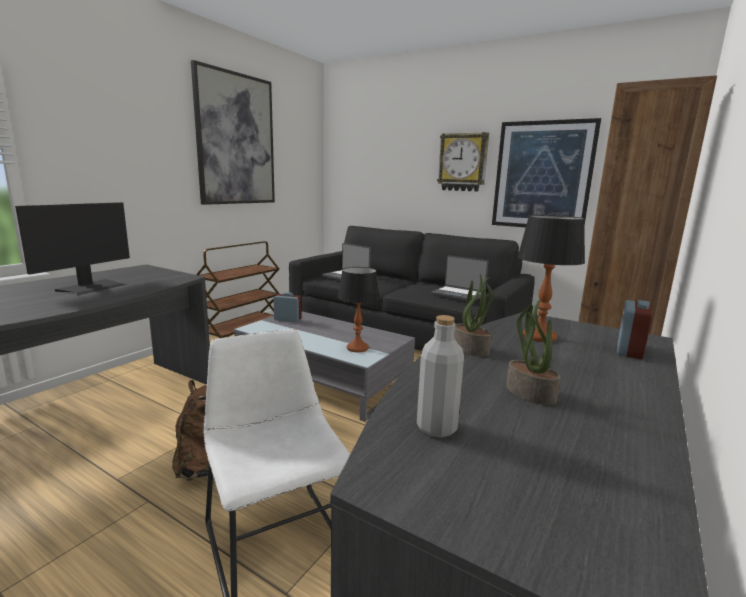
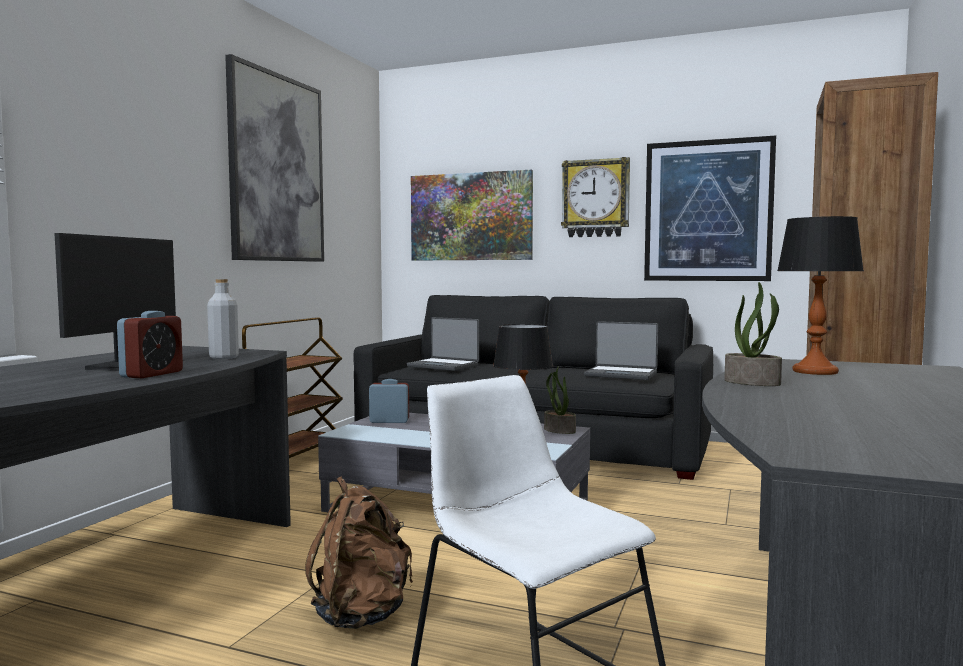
camera: 10 degrees left, 10 degrees down
(379, 172) = (471, 217): none -> picture
(436, 427) = (809, 426): grey bottle -> grey bottle (224, 357)
(529, 393) = (869, 403): potted plant -> potted plant (559, 430)
(629, 350) = (928, 375): alarm clock -> alarm clock (152, 374)

